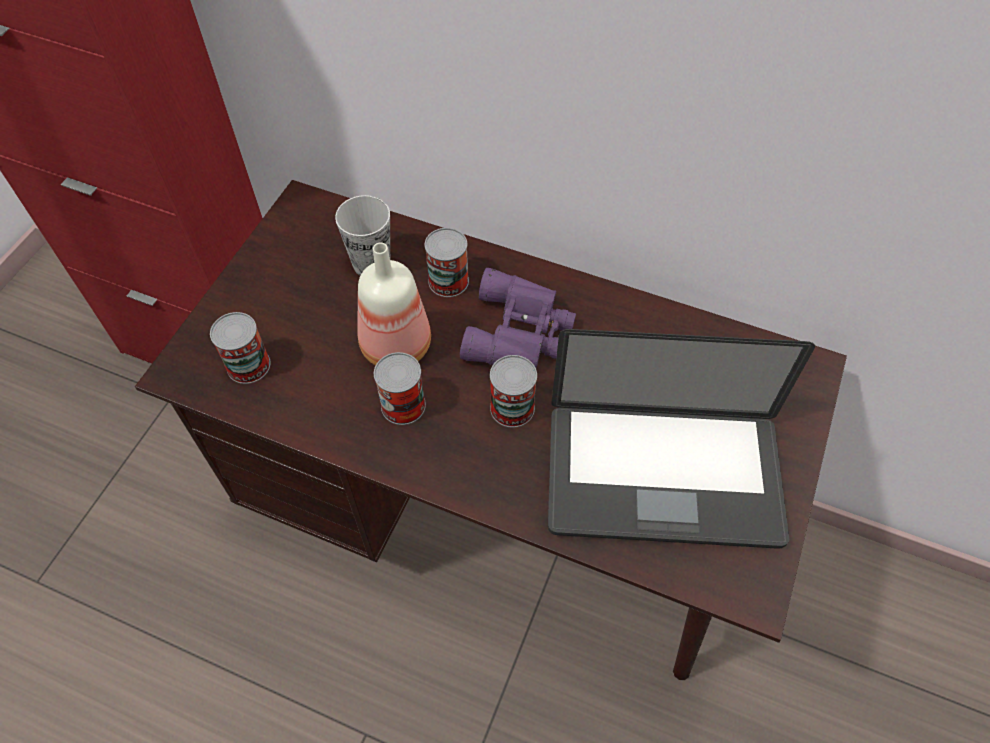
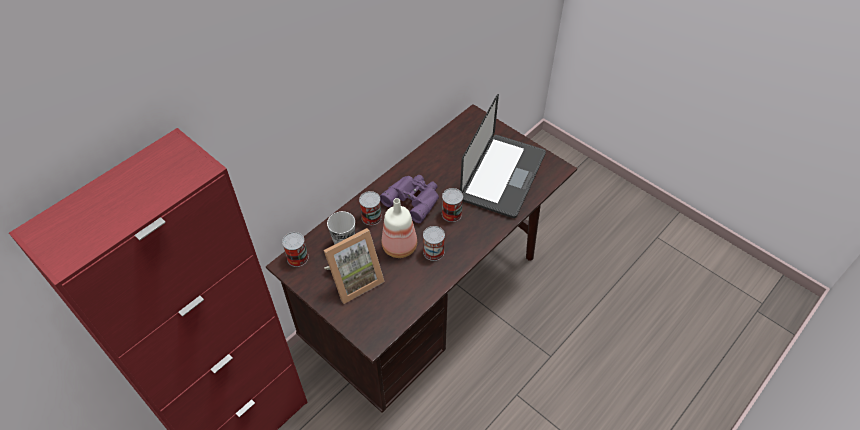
camera: 70 degrees left, 5 degrees down
(248, 365) = (383, 308): can -> can (297, 258)
(299, 302) = (354, 279): none -> picture frame

